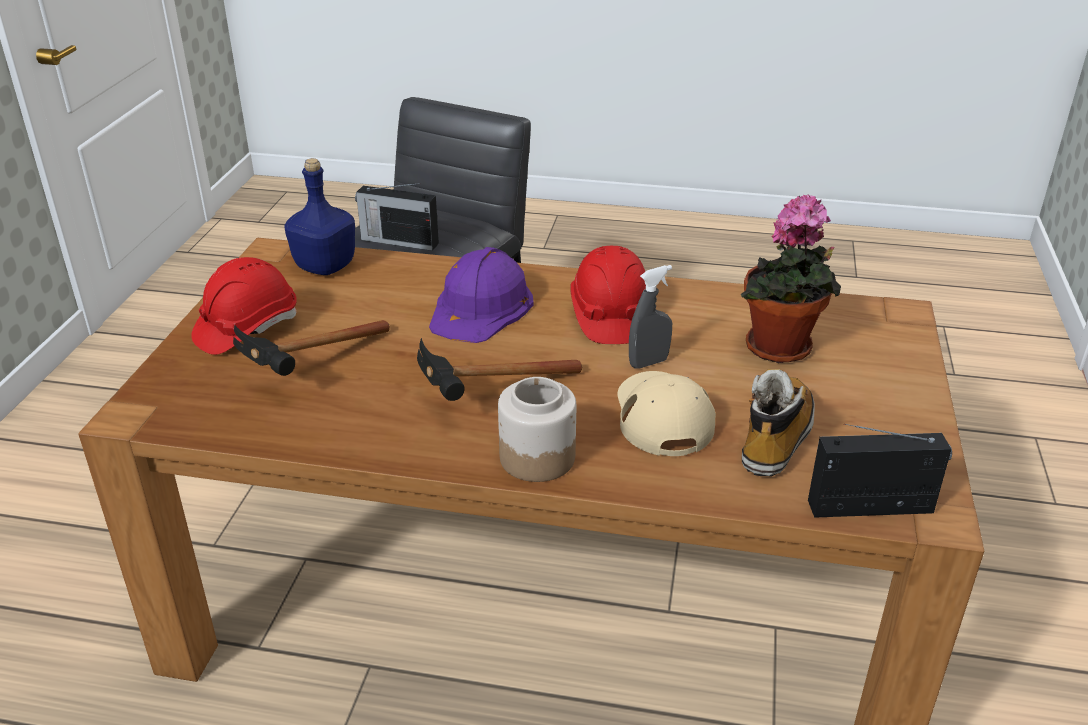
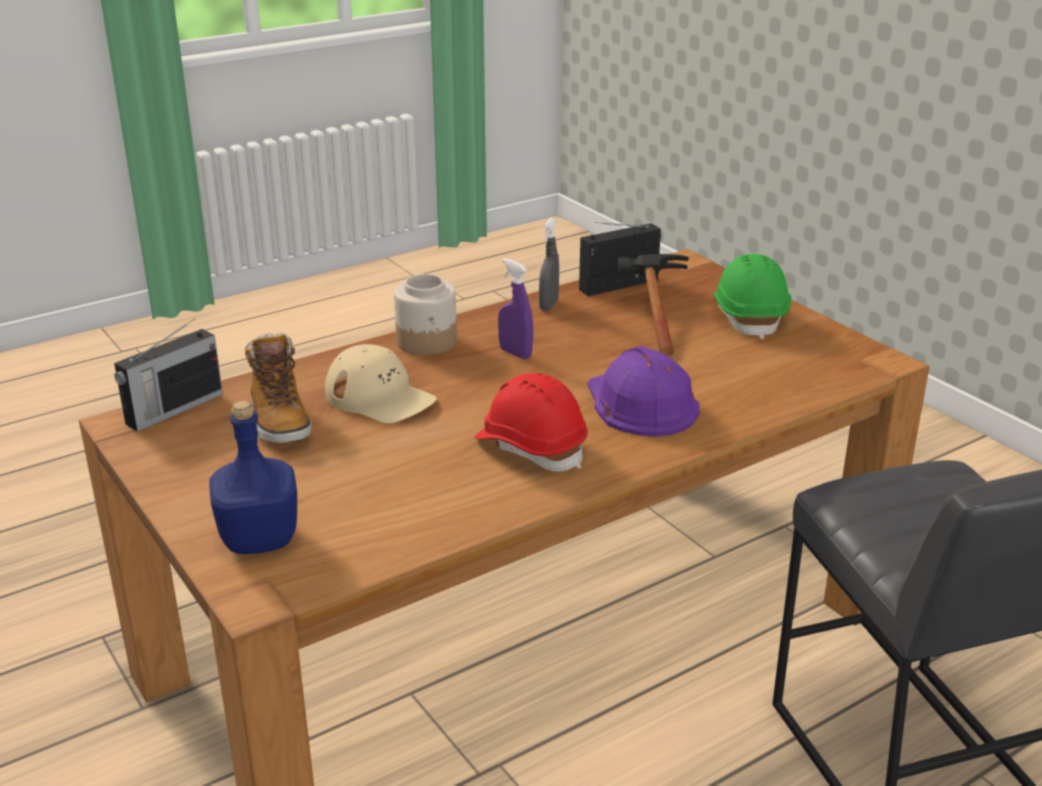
camera: 135 degrees right, 5 degrees down
(246, 328) = (749, 316): red hard hat -> green hard hat
(324, 267) = (819, 372): blue bottle -> blue bottle (259, 539)
(398, 241) = (909, 486): radio -> radio (620, 284)
(485, 398) = (515, 353): hammer -> purple spray bottle
(648, 363) = (442, 427): grey spray bottle -> grey spray bottle (548, 305)
(781, 350) = (344, 491): potted plant -> none

